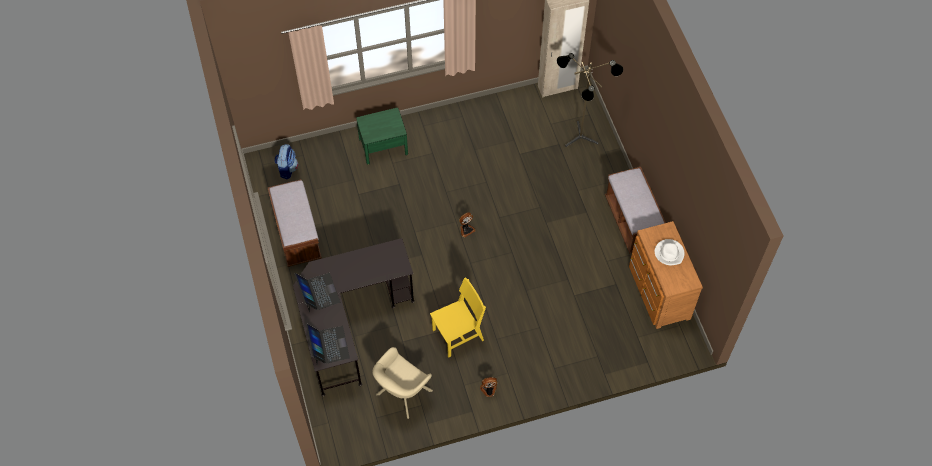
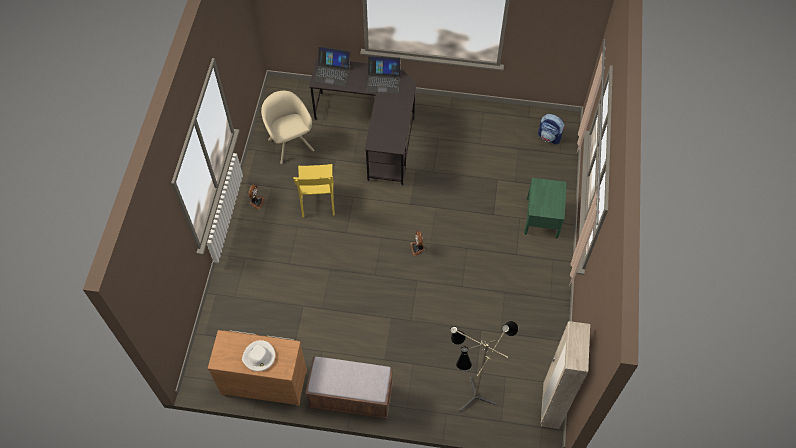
camera: 115 degrees right, 0 degrees up
(297, 235) = (476, 123): brown bench -> none

